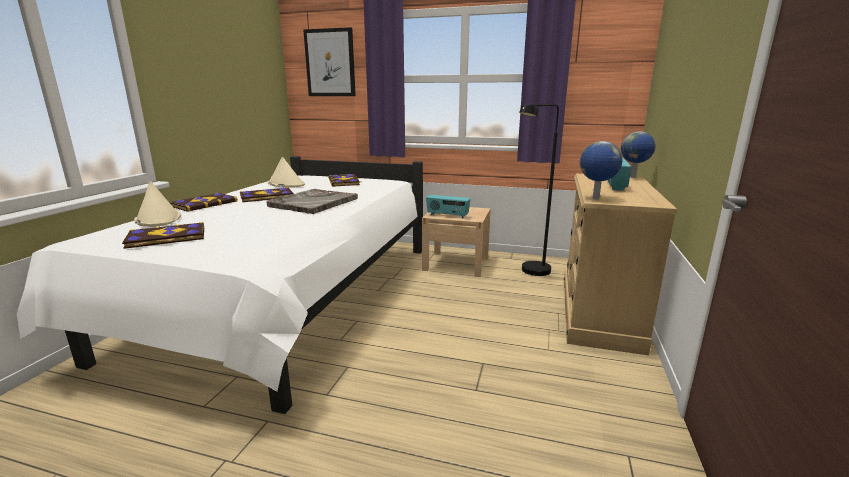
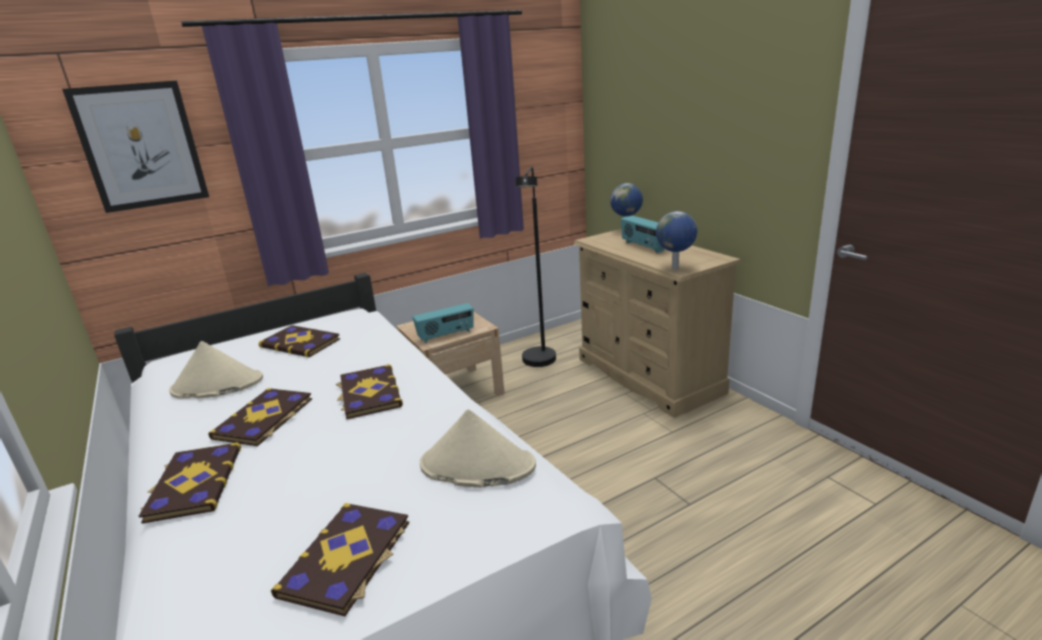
camera: 45 degrees left, 5 degrees up
(158, 219) = (205, 551): beige hat -> beige hat (476, 465)
(313, 202) = (369, 393): grey tray -> book

